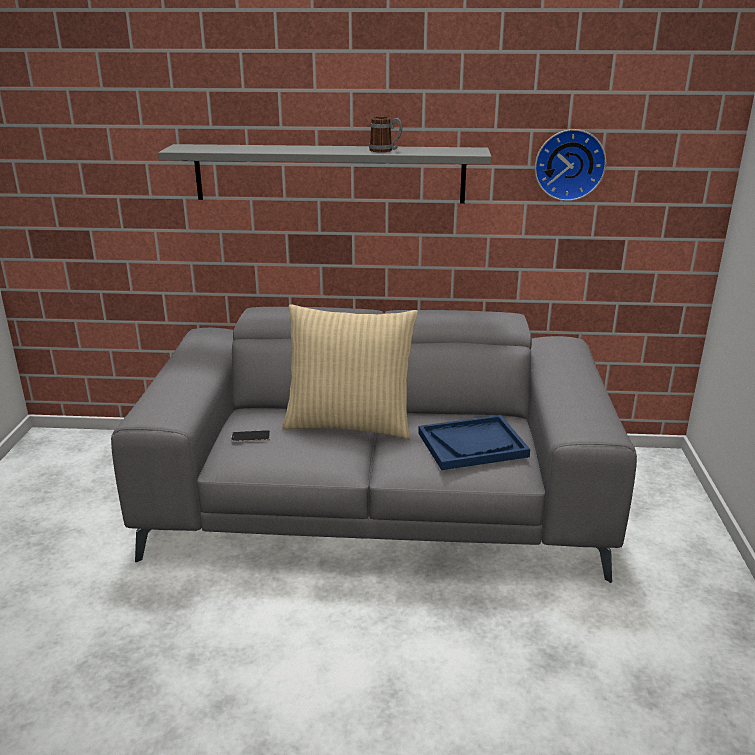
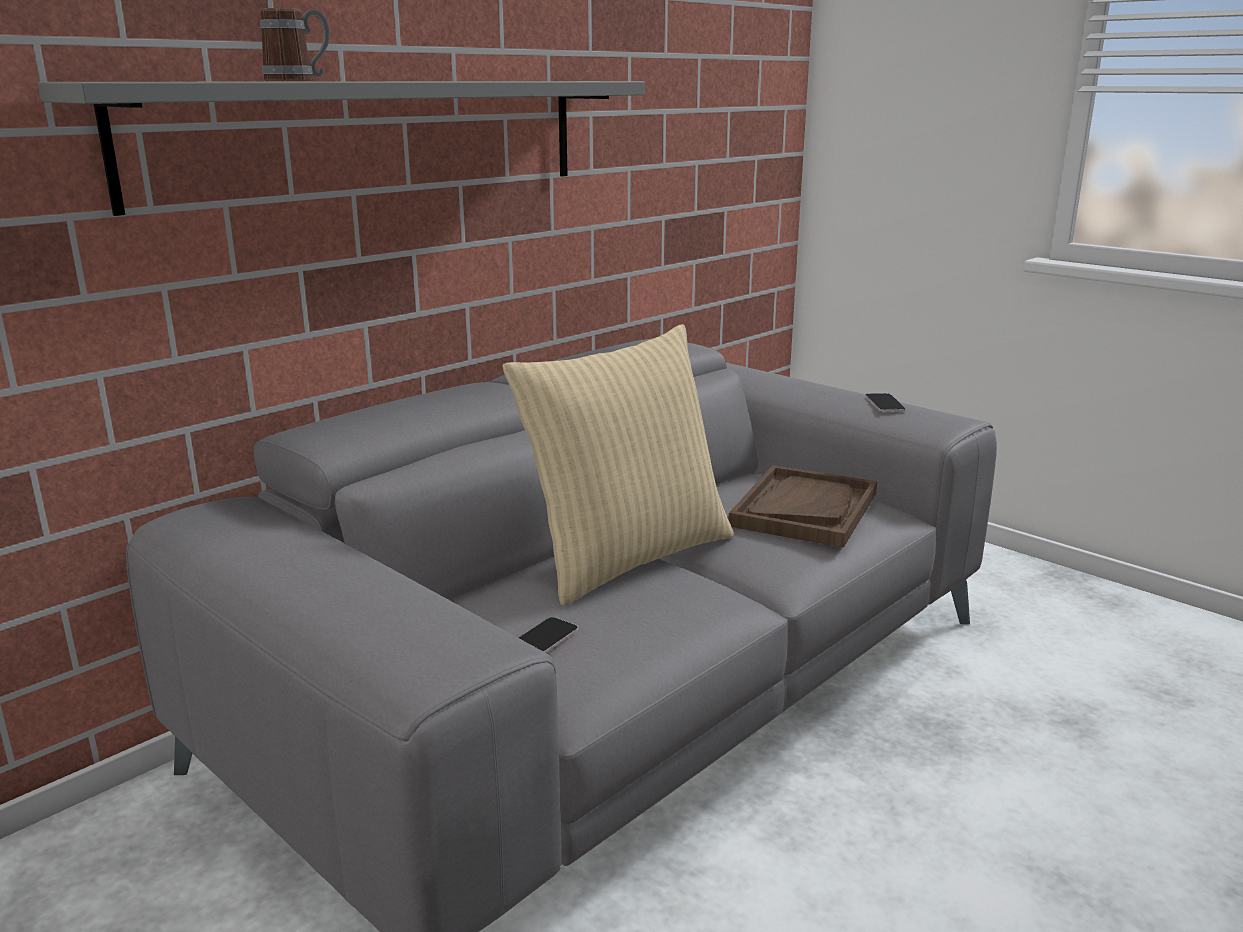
camera: 50 degrees left, 5 degrees down
(385, 150) = (492, 80): mug -> mug (298, 80)
(472, 445) = (804, 509): blue tray -> brown tray
(569, 164) = (672, 105): wall clock -> none
(586, 404) = (884, 403): none -> phone

